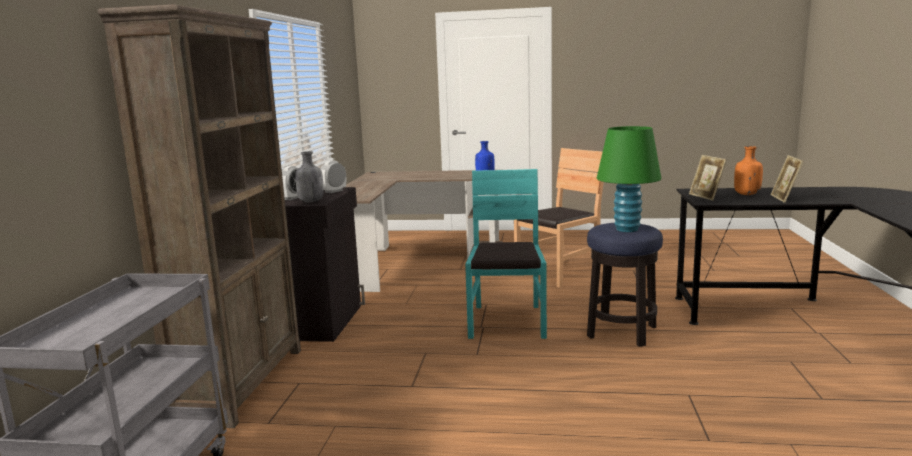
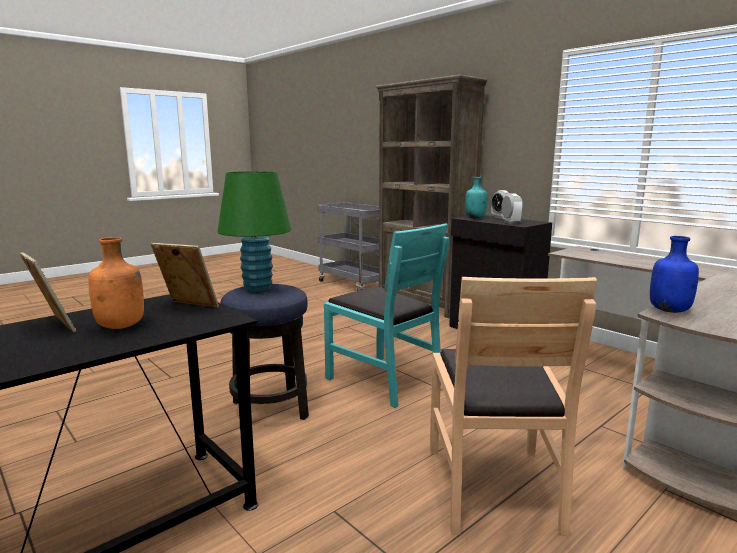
camera: 130 degrees right, 0 degrees up
(310, 201) = (475, 218): grey bottle -> turquoise bottle

